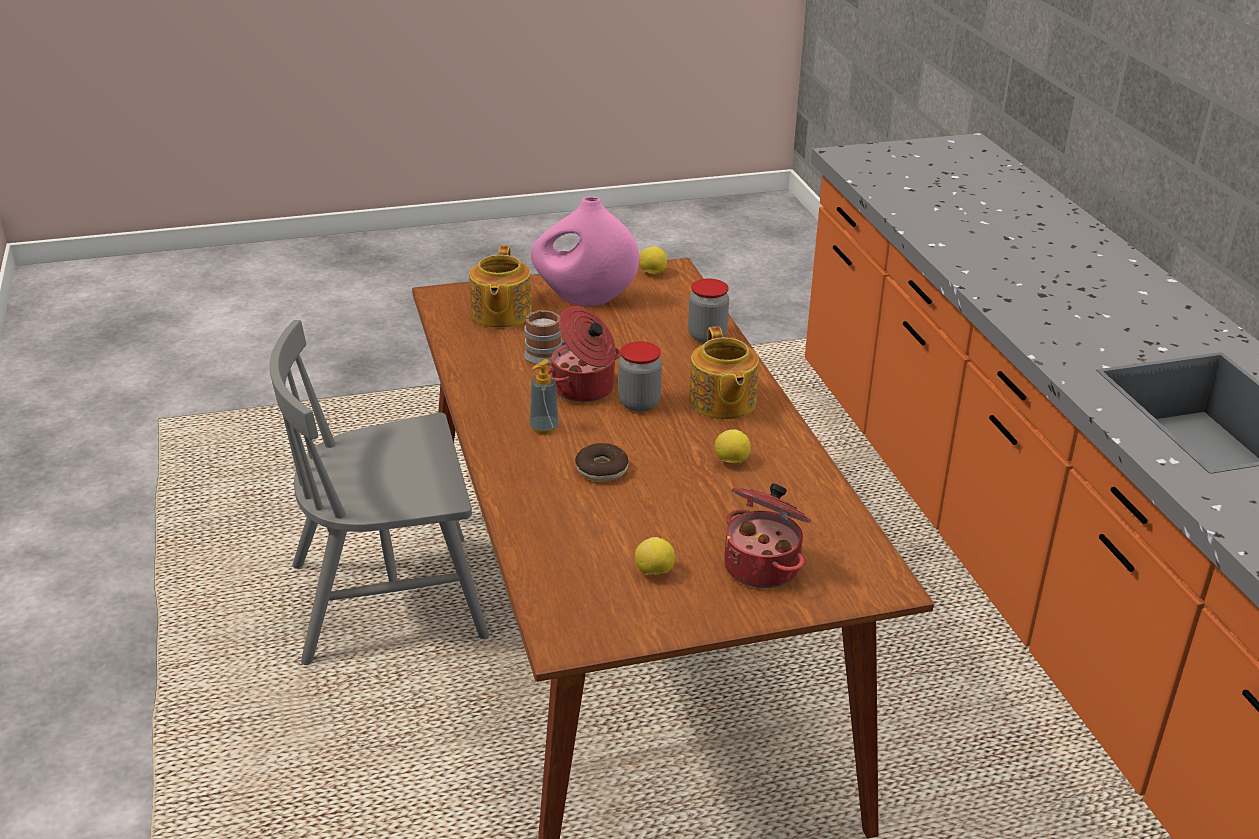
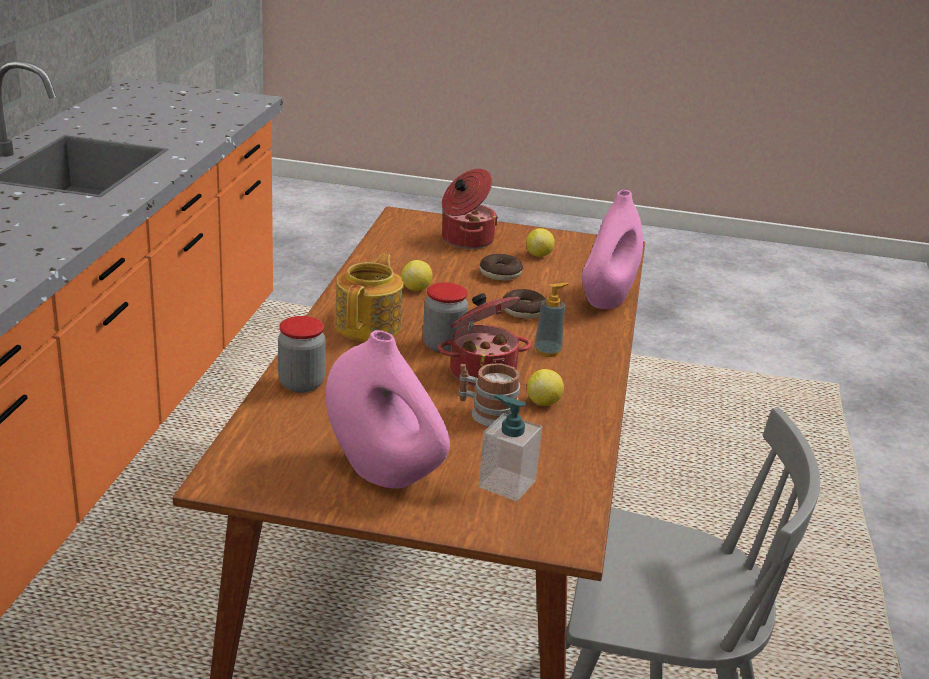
camera: 155 degrees left, 5 degrees down
(500, 314) = (506, 484): teapot -> soap dispenser
(525, 519) = (607, 300): none -> pink vase
(652, 273) = (255, 484): lemon -> lemon (543, 402)
(669, 518) = (500, 274): none -> donut

